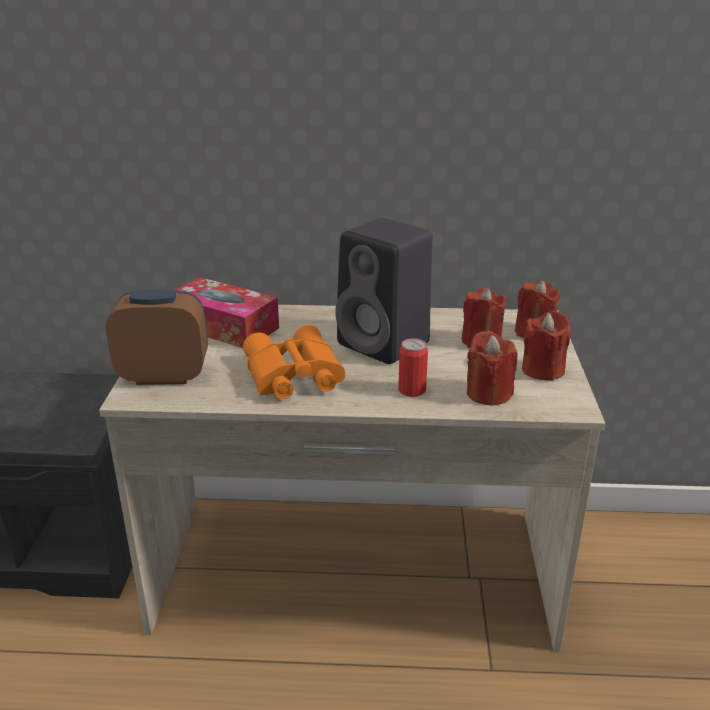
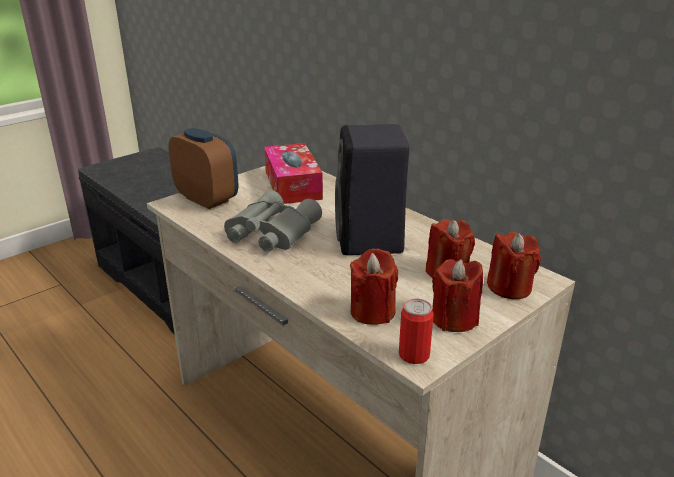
camera: 45 degrees right, 0 degrees up
(292, 376) = (270, 232): orange binoculars -> grey binoculars
(412, 390) = (323, 280): can -> can (414, 355)

